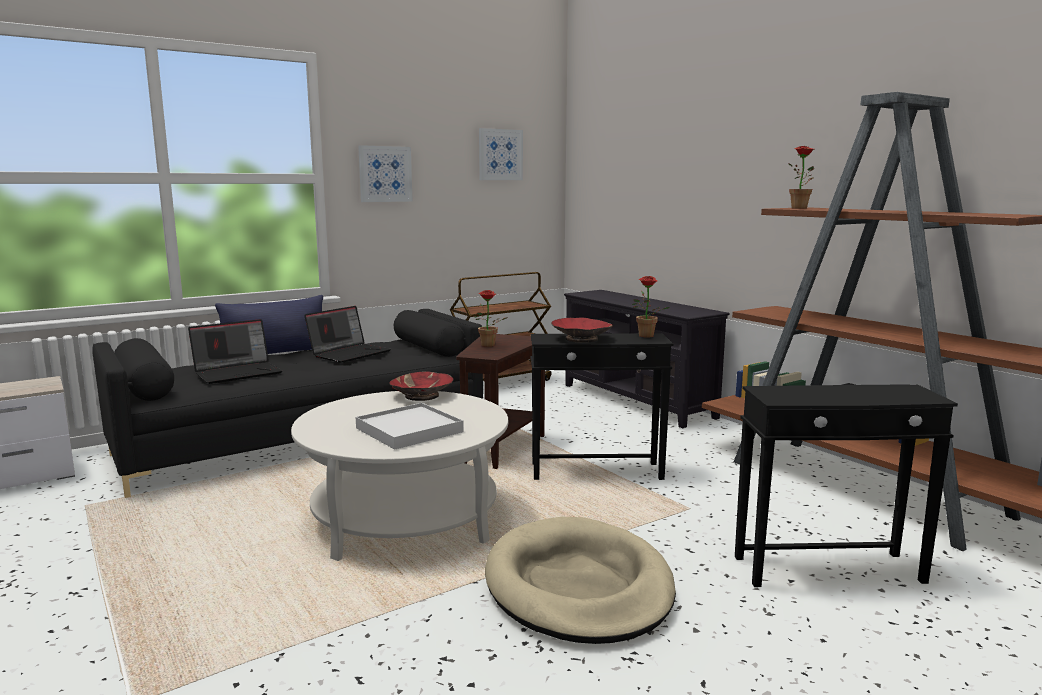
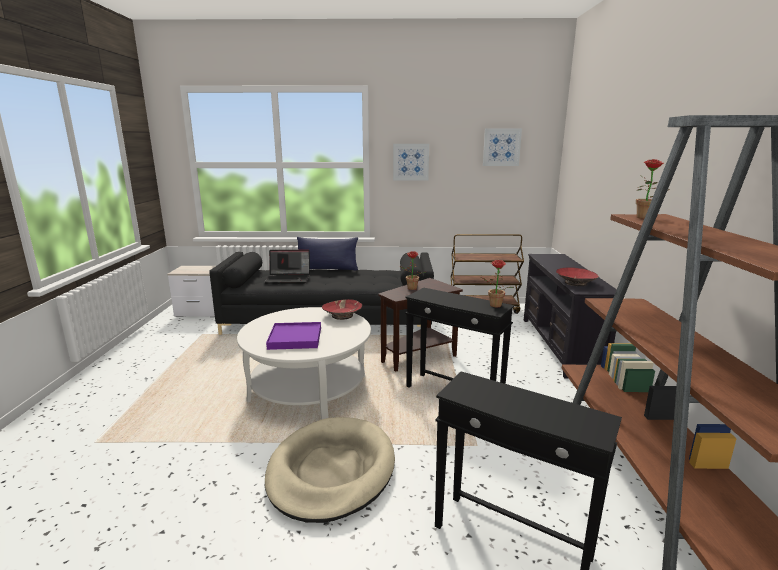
camera: 35 degrees right, 5 degrees up
(350, 353) = (359, 276): laptop -> none
(409, 430) = (295, 338): white tray -> purple tray
(581, 339) = (444, 299): red bowl -> red bowl (575, 283)

